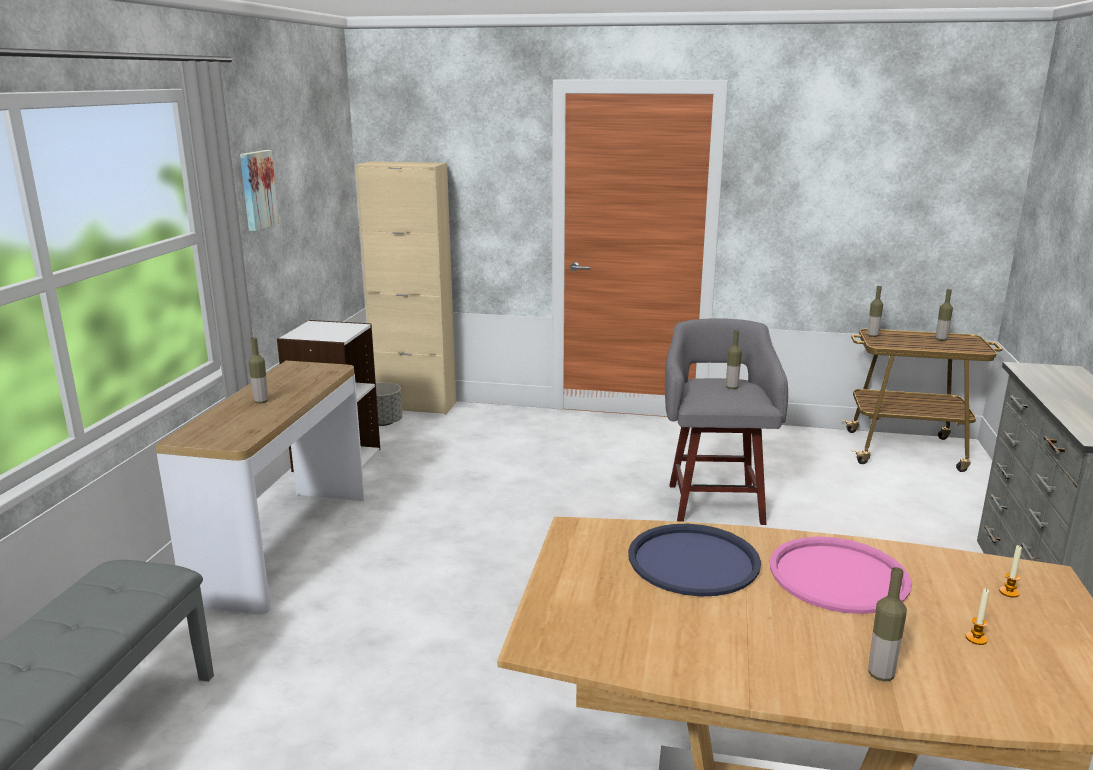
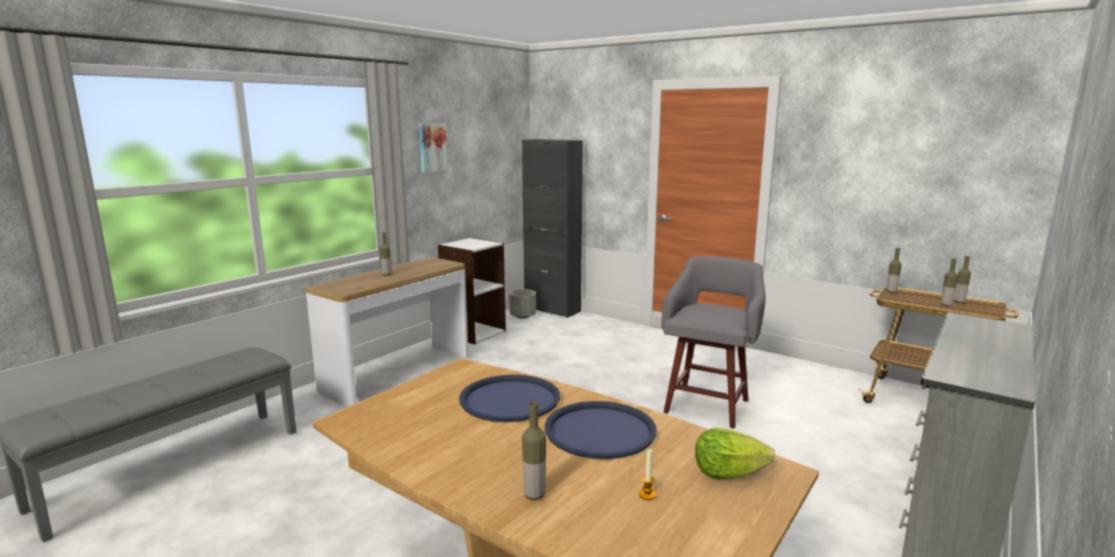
camera: 25 degrees right, 5 degrees down
(415, 406) = (552, 309): beige cabinet -> black cabinet
(732, 387) = (719, 311): bottle -> bottle (946, 305)
(838, 576) = (600, 431): pink tray -> blue tray
(1009, 592) = (727, 473): candle -> lettuce

